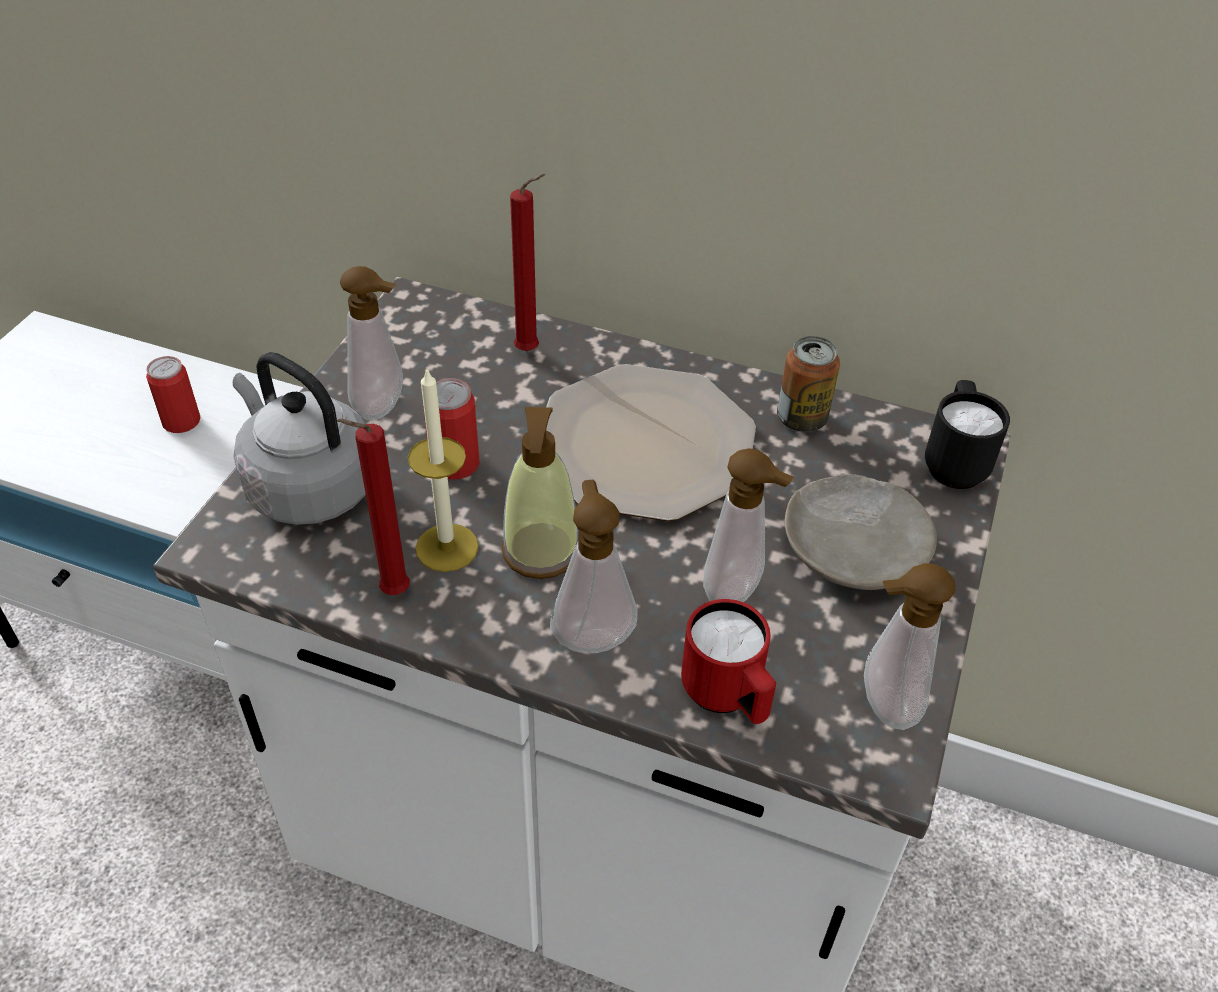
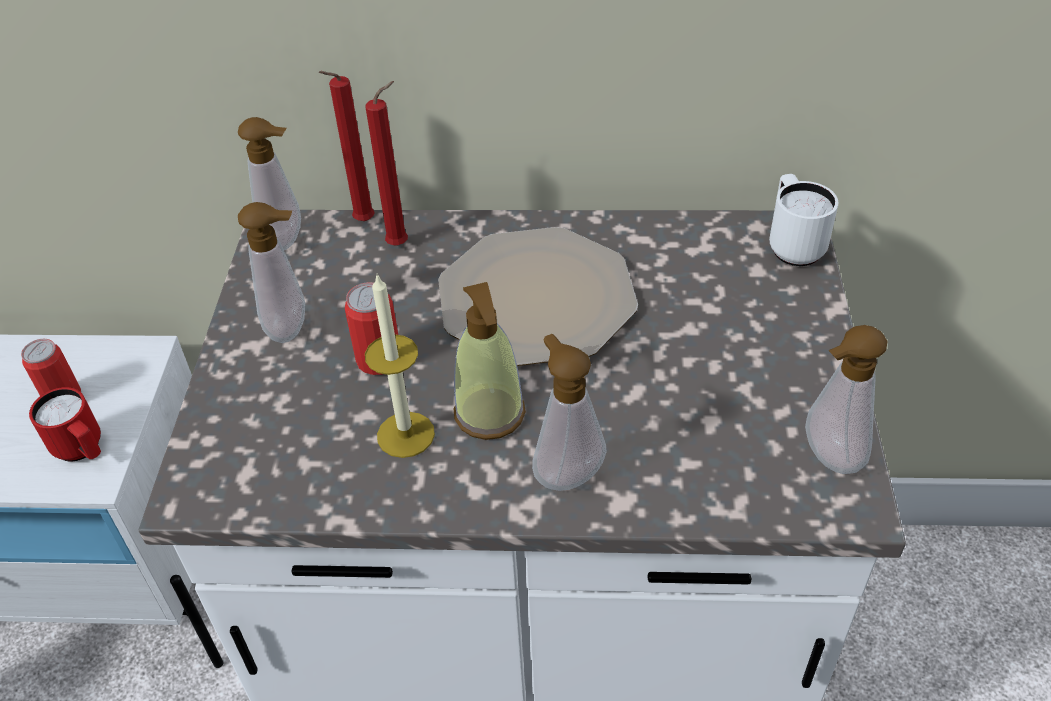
camera: 15 degrees left, 0 degrees up
(306, 486) = (252, 417): grey kettle -> none
(390, 593) = (373, 489): red candle -> red candle (361, 222)
(727, 698) = (702, 490): red mug -> red mug (83, 450)
(736, 593) = (670, 401): soap dispenser -> soap dispenser (288, 241)
(801, 419) = (656, 242): can -> none
(855, 548) = (747, 336): beige plate -> none
(954, 462) = (792, 245): black mug -> white mug

